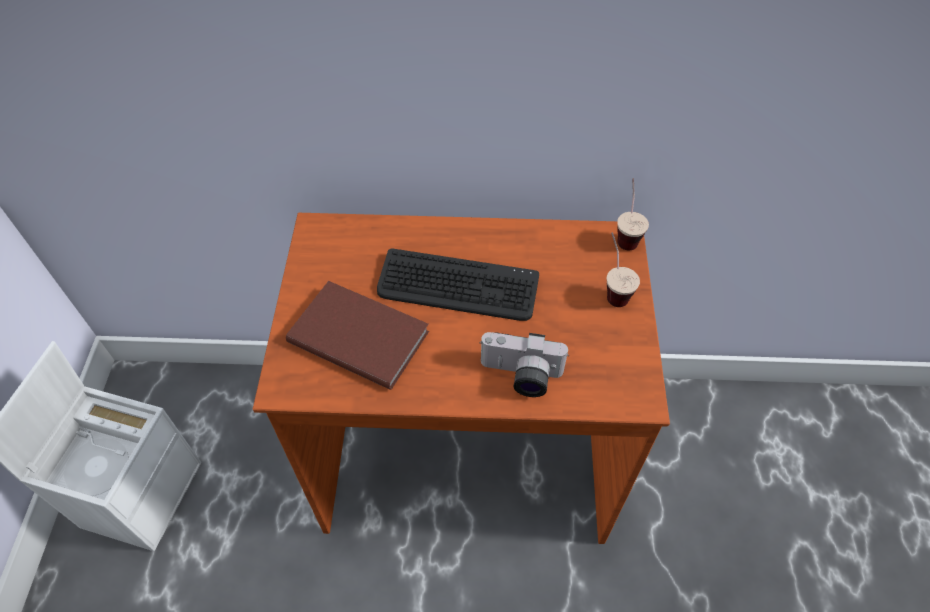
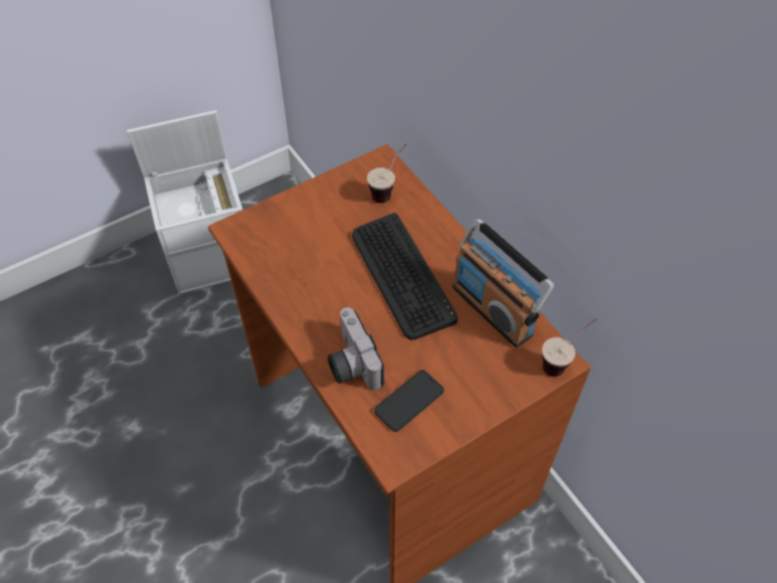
camera: 55 degrees right, 0 degrees up
(359, 334) = (309, 244): brown book -> none
(544, 246) = (493, 309): none -> radio
(591, 355) = (409, 401): none -> phone
(613, 288) = (492, 382): cup -> cup (388, 190)

